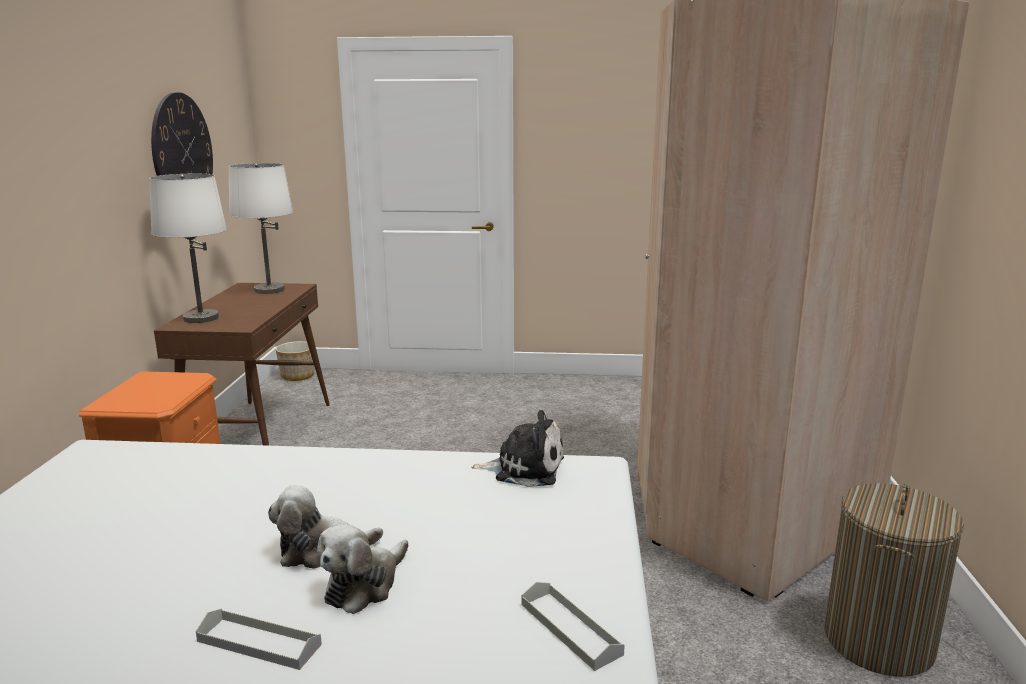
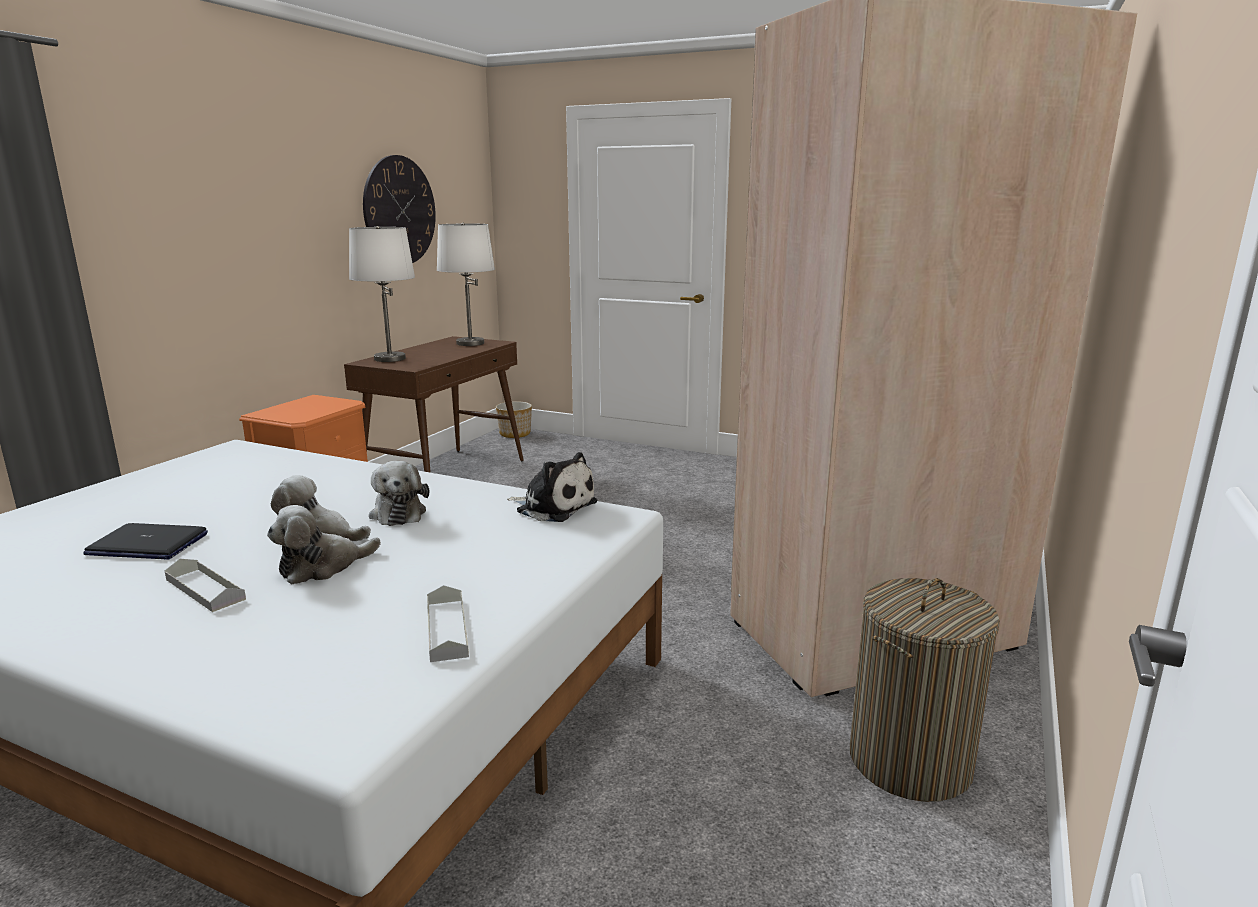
camera: 20 degrees right, 0 degrees up
(120, 600) = (147, 544): none -> laptop
(376, 503) = (398, 513): none -> plush toy

